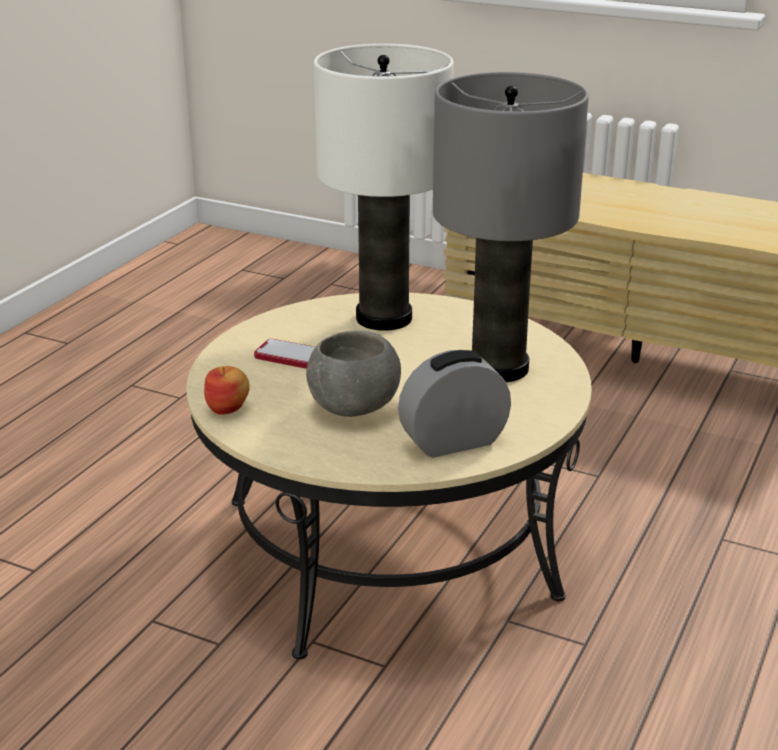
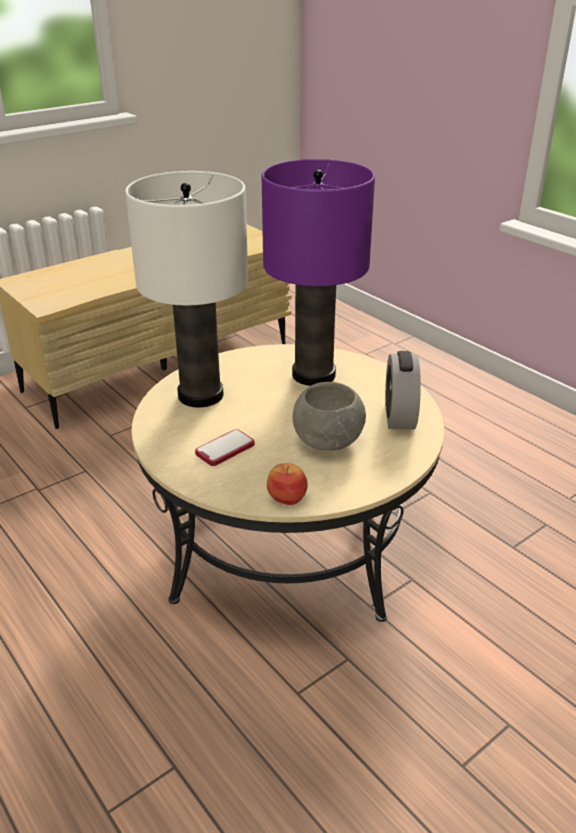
camera: 65 degrees left, 5 degrees up
(498, 367) = (313, 375): grey table lamp -> purple table lamp

